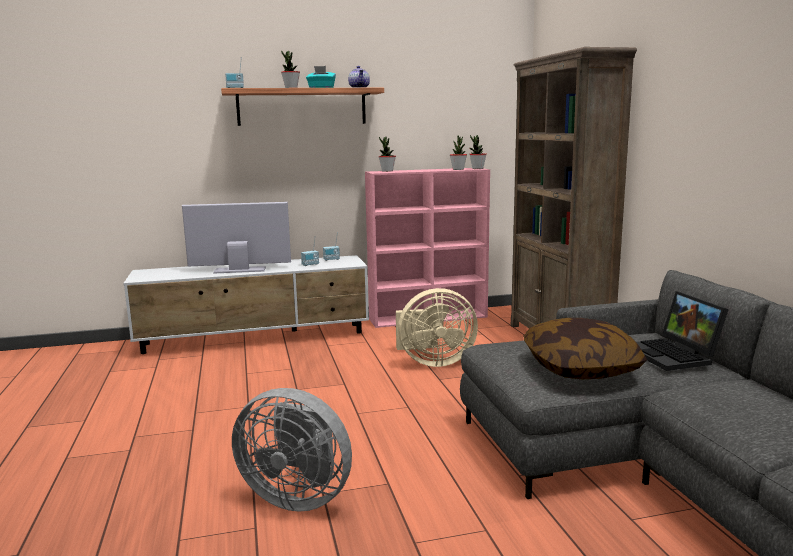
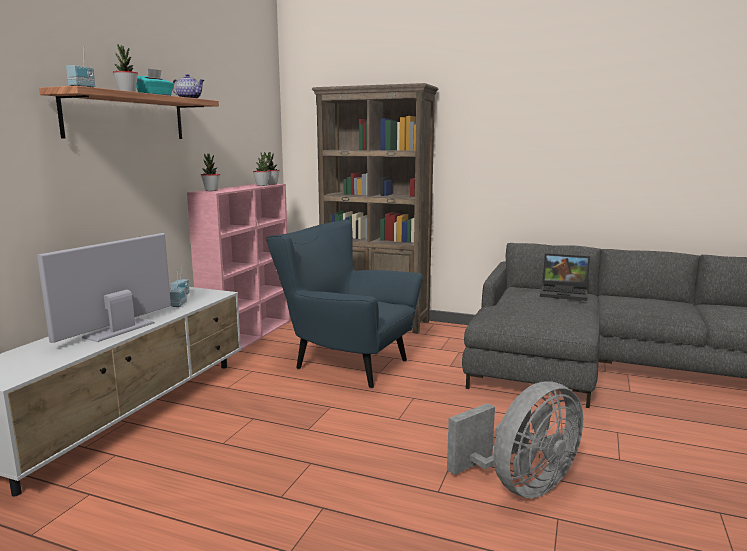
camera: 55 degrees left, 0 degrees up
(433, 362) = (343, 364): beige fan -> blue armchair
(580, 367) = (559, 312): pillow -> none

